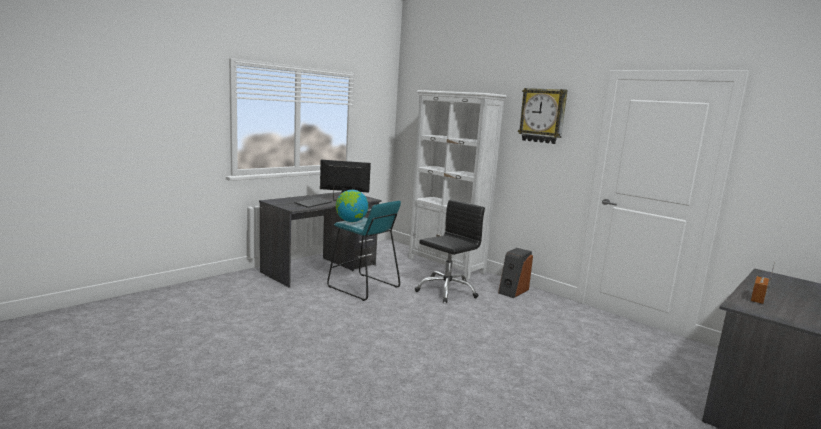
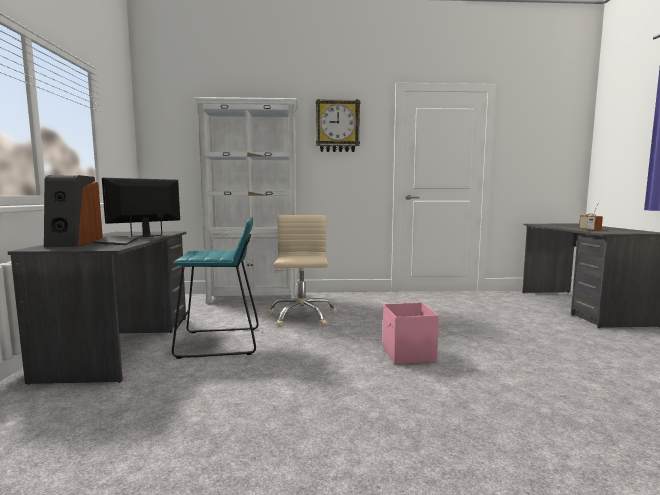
camera: 45 degrees left, 5 degrees down
(351, 221) = (195, 255): globe -> none
(446, 290) = (301, 316): black office chair -> beige office chair
(449, 344) = (408, 354): none -> pink storage box
(513, 291) = (345, 299): speaker -> speaker (74, 243)

